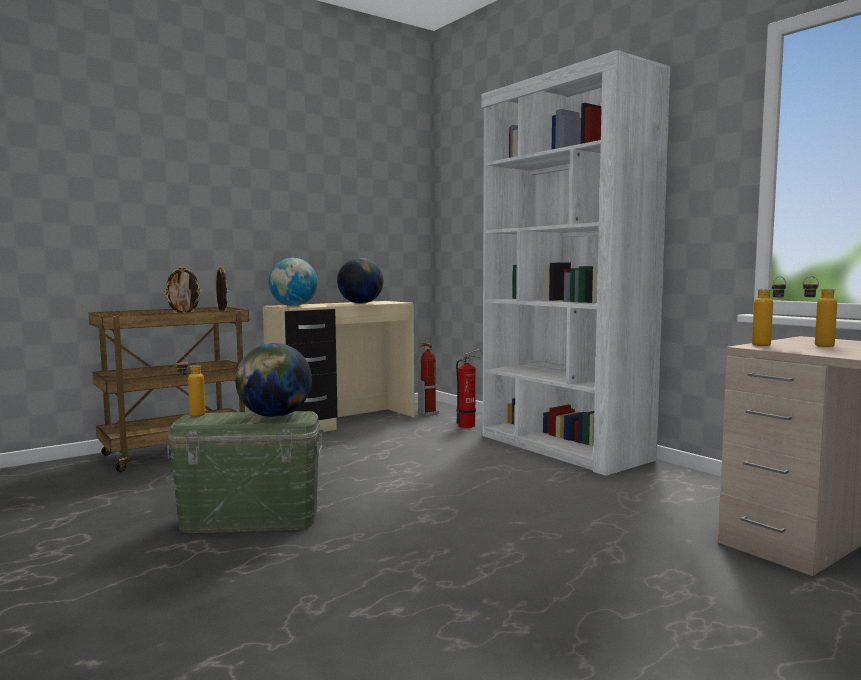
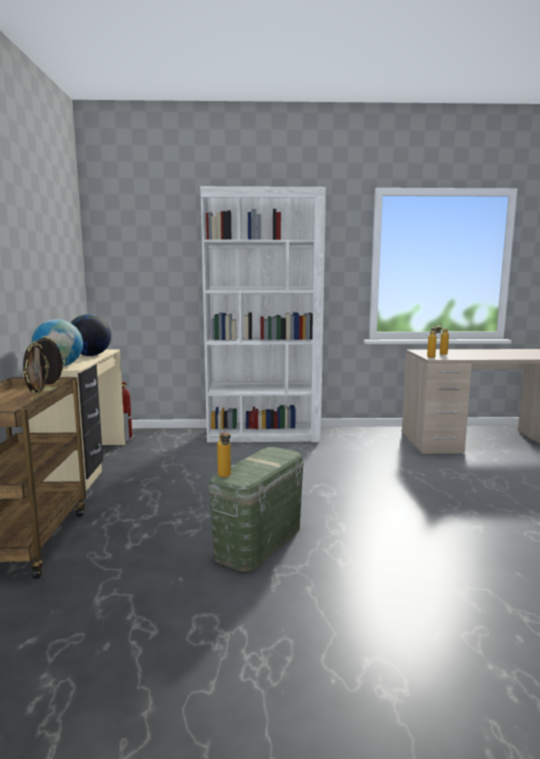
camera: 55 degrees left, 5 degrees up
(274, 416) = (269, 457): globe -> none
(468, 425) = (178, 438): fire extinguisher -> none

